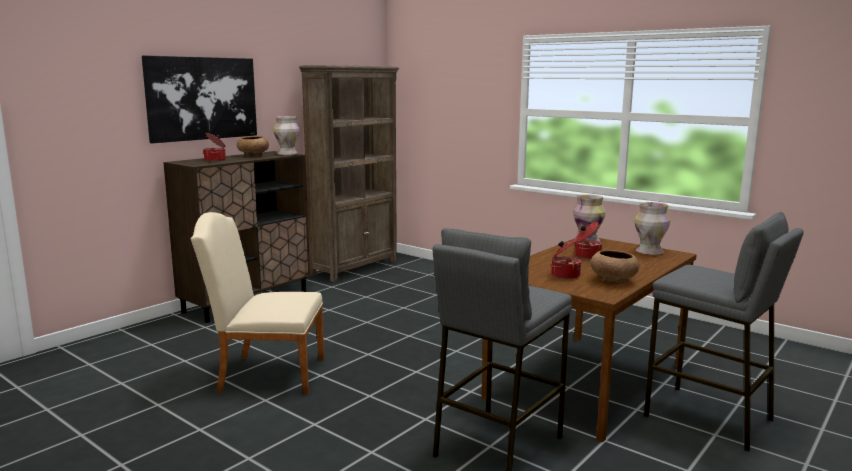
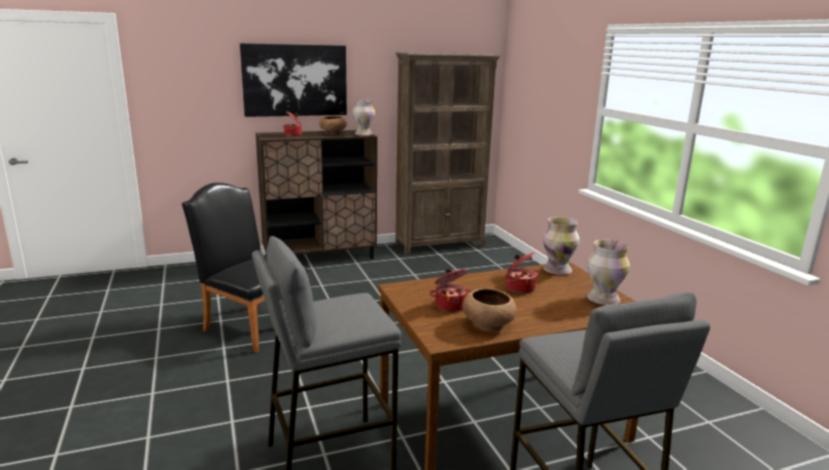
camera: 30 degrees right, 5 degrees up
(265, 374) = (251, 325): beige chair -> black chair

